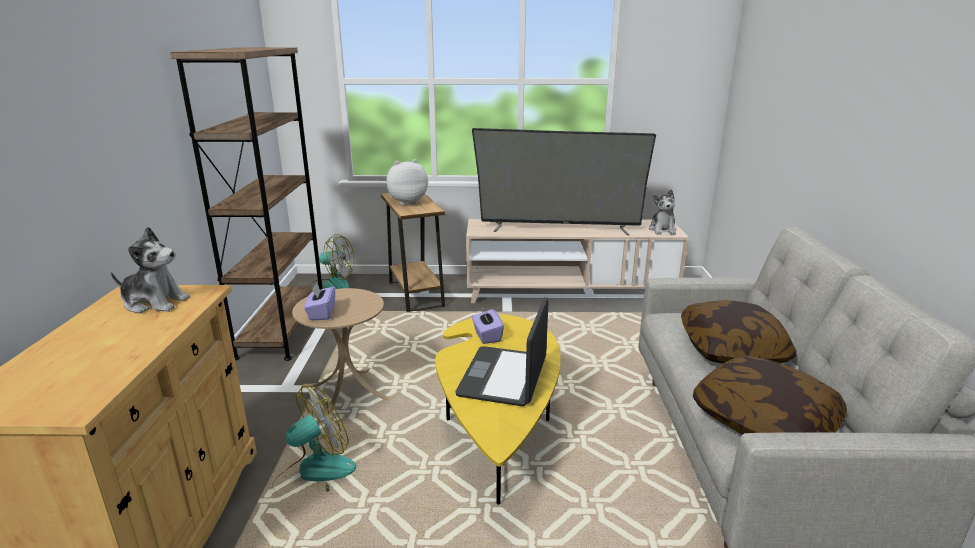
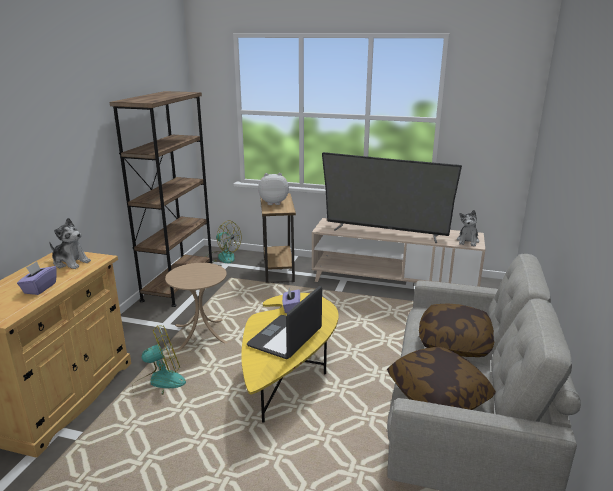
camera: 15 degrees right, 0 degrees up
(321, 313) = (183, 278): purple tissue box -> purple tissue box (39, 288)

